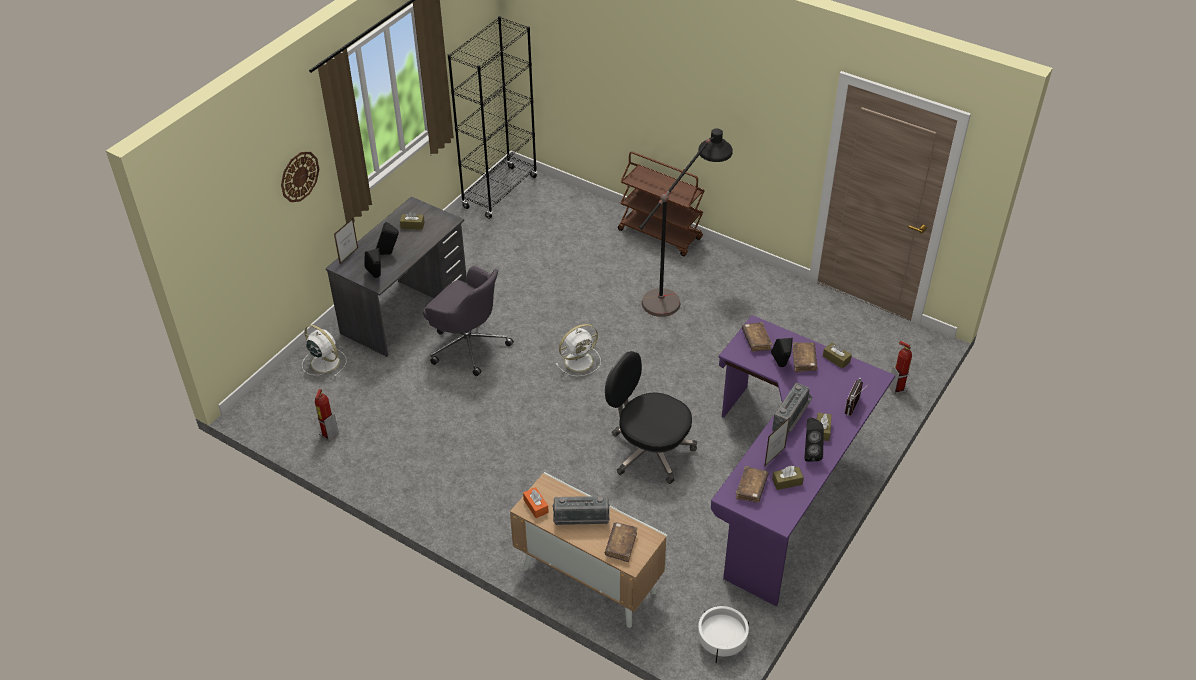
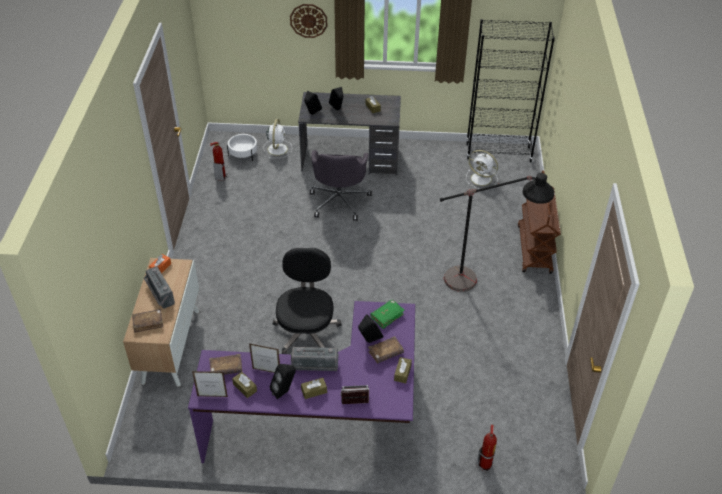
camera: 60 degrees right, 0 degrees up
(349, 256) = (322, 95): picture frame -> picture frame (212, 396)
(580, 361) = (366, 260): white fan -> white fan (482, 179)
(722, 641) = (153, 441): white planter -> white planter (243, 154)
(756, 340) = (387, 316): brown book -> green book

